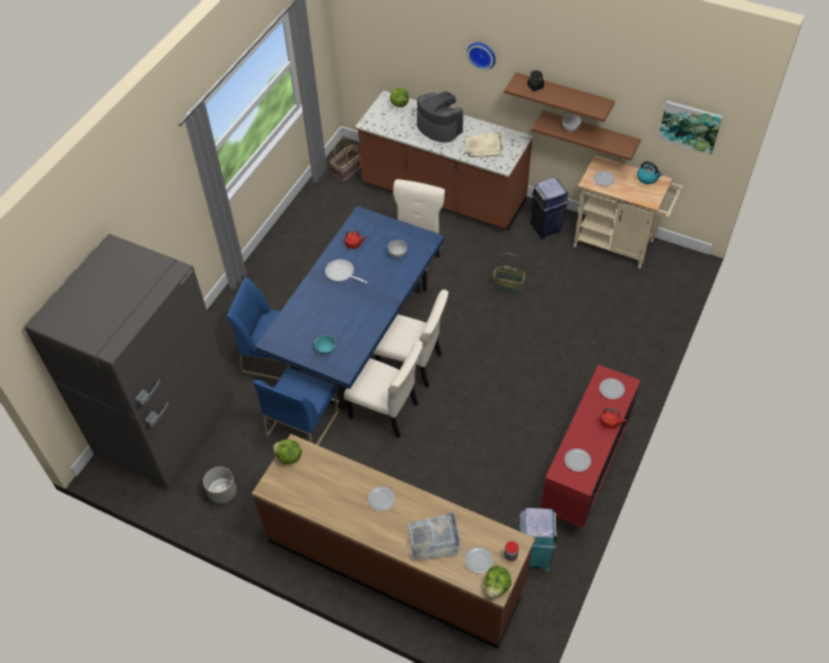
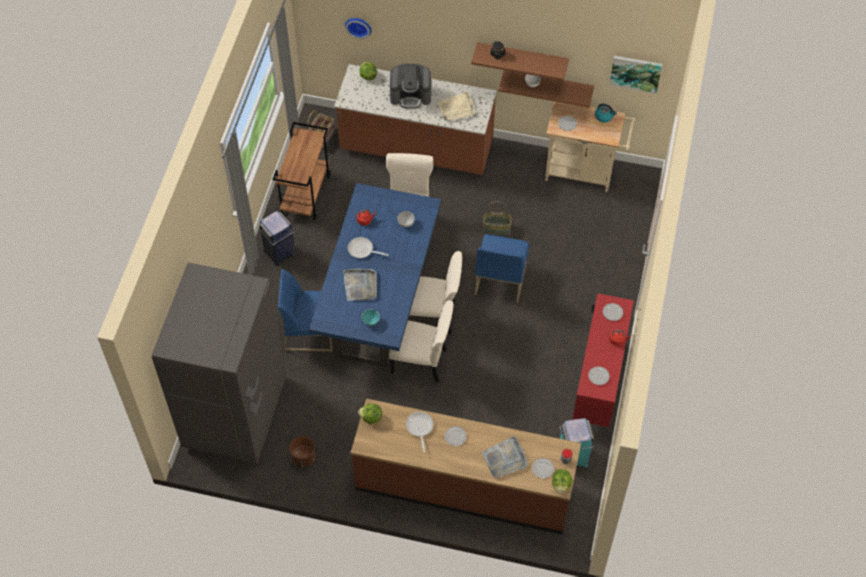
camera: 15 degrees left, 5 degrees up
(222, 493) = (303, 457): grey planter -> brown planter
(302, 423) = (352, 385): blue chair -> blue chair (500, 278)
(315, 220) = (305, 194): none -> brown cart
(327, 310) = (360, 285): none -> grey tray
(341, 480) = (419, 428): none -> frying pan
(439, 127) = (410, 95): coffee machine -> coffee machine turned 150 degrees clockwise
(482, 54) = (445, 30): wall clock -> wall clock (358, 26)
(546, 228) = (517, 166): blue trash can -> blue trash can (279, 253)

